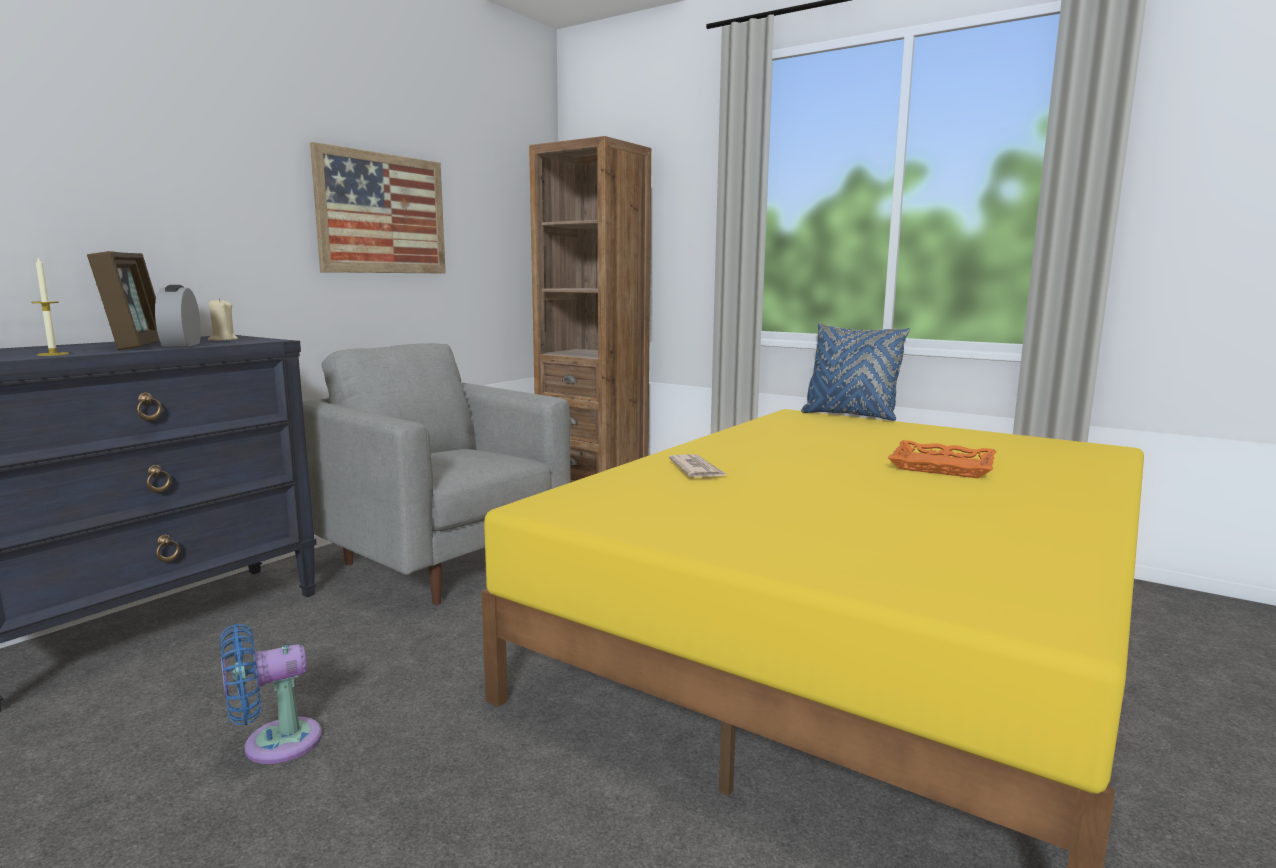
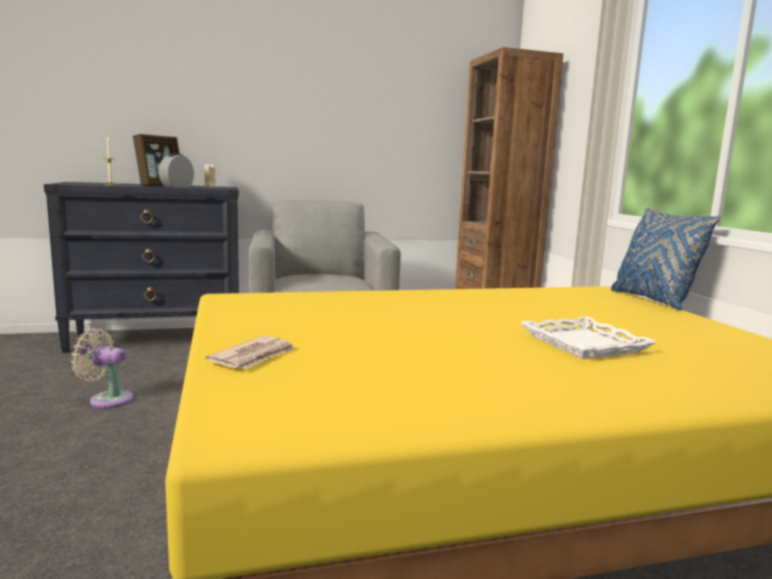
camera: 40 degrees right, 0 degrees up
(274, 744) = (107, 399): blue fan -> beige fan
(382, 214) = (347, 115): picture -> none
(697, 470) = (378, 302): newspaper -> newspaper (254, 357)
(942, 466) = (584, 344): orange tray -> white tray

